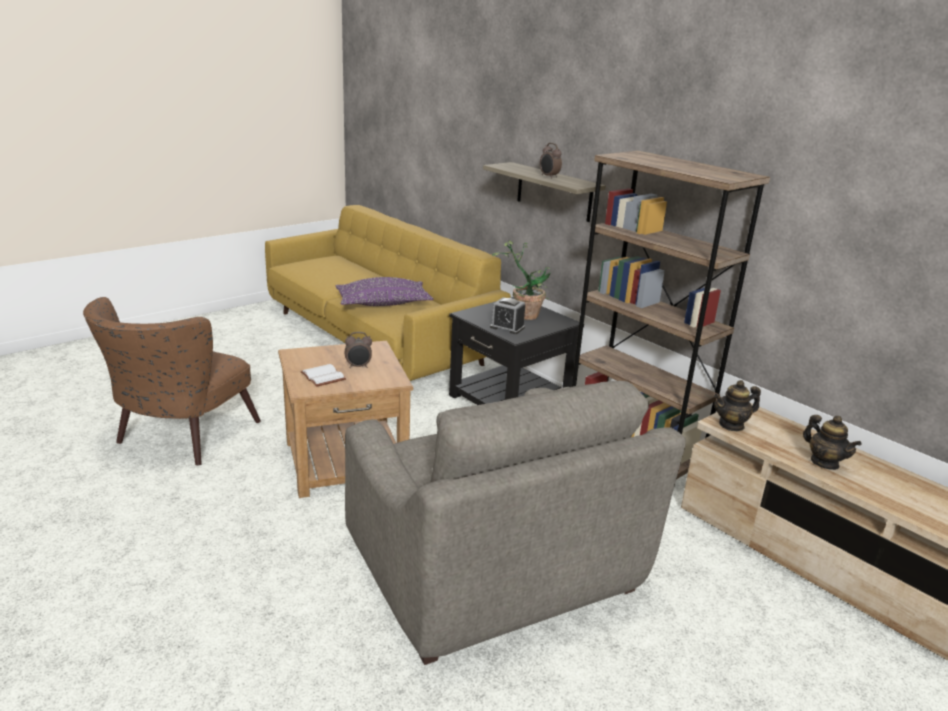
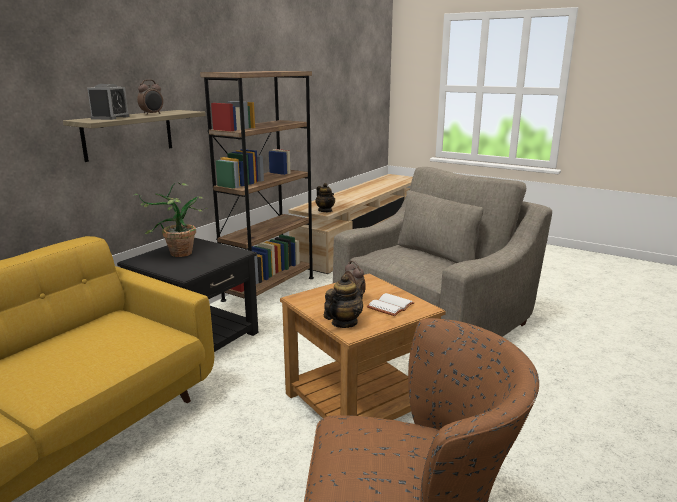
camera: 105 degrees left, 5 degrees down
(383, 303) = (88, 357): purple pillow -> none
(507, 327) = (217, 257): alarm clock -> alarm clock (110, 118)
(824, 463) = (348, 199): teapot -> teapot (344, 323)

